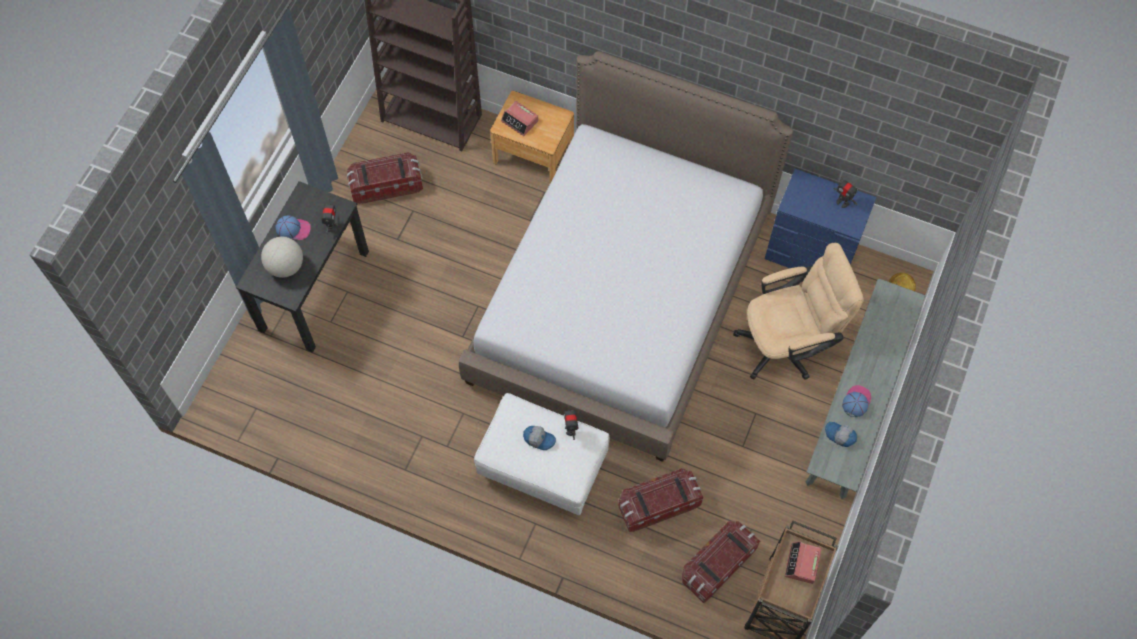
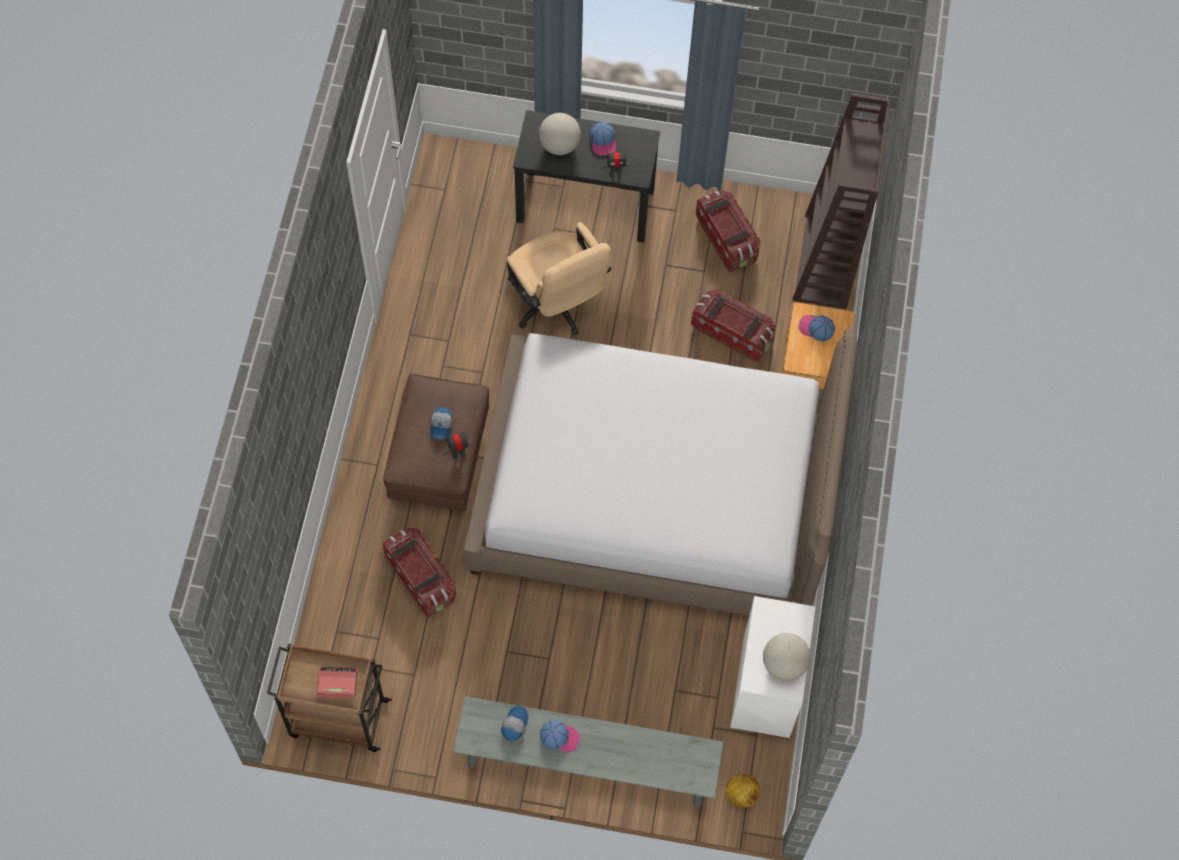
camera: 75 degrees right, 0 degrees up
(520, 121) = (816, 328): alarm clock -> cap
(543, 467) = (439, 459): white ottoman -> brown ottoman
(717, 565) = (367, 648): storage box -> storage box (732, 332)
(787, 344) = (642, 679): beige office chair -> beige office chair (556, 305)
(810, 254) = (766, 688): blue dresser -> white dresser
(842, 202) = (784, 664): toy robot -> globe

